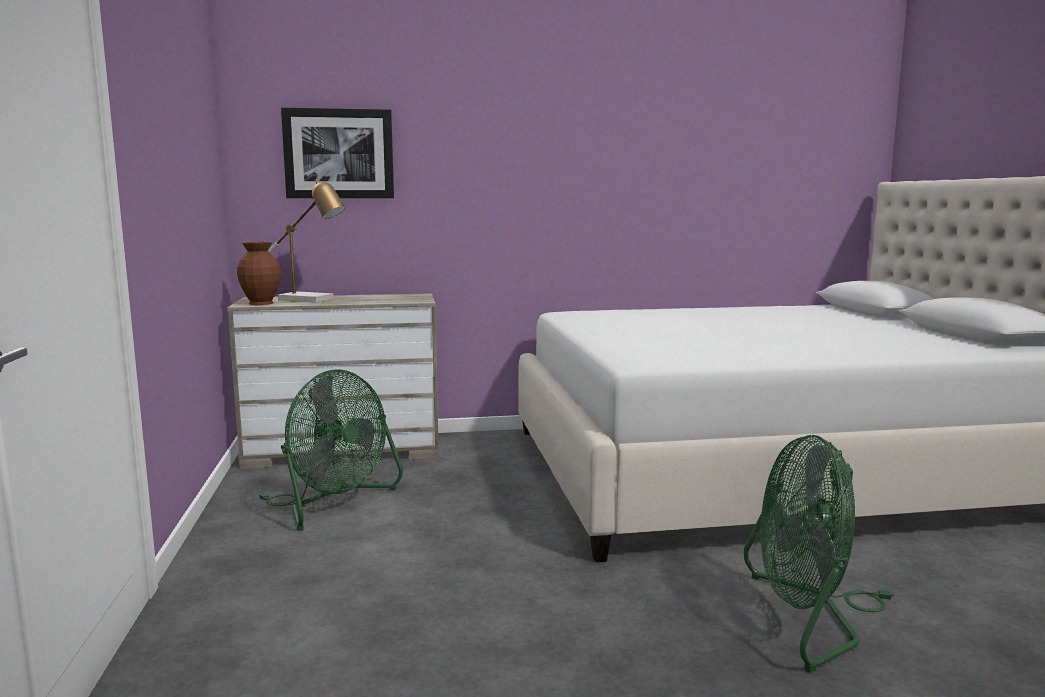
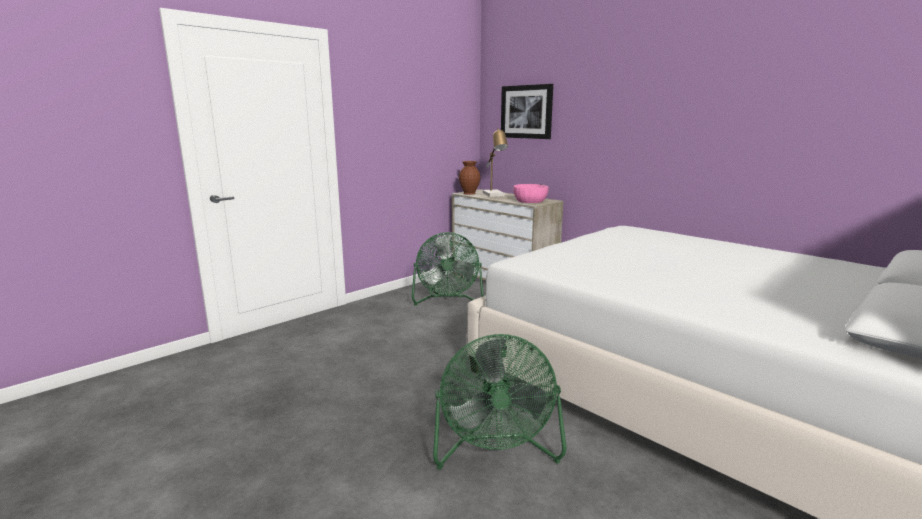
camera: 55 degrees right, 5 degrees up
(397, 298) = (530, 201): none -> pink bowl
(811, 616) = (491, 449): green fan -> green fan turned 150 degrees counterclockwise

